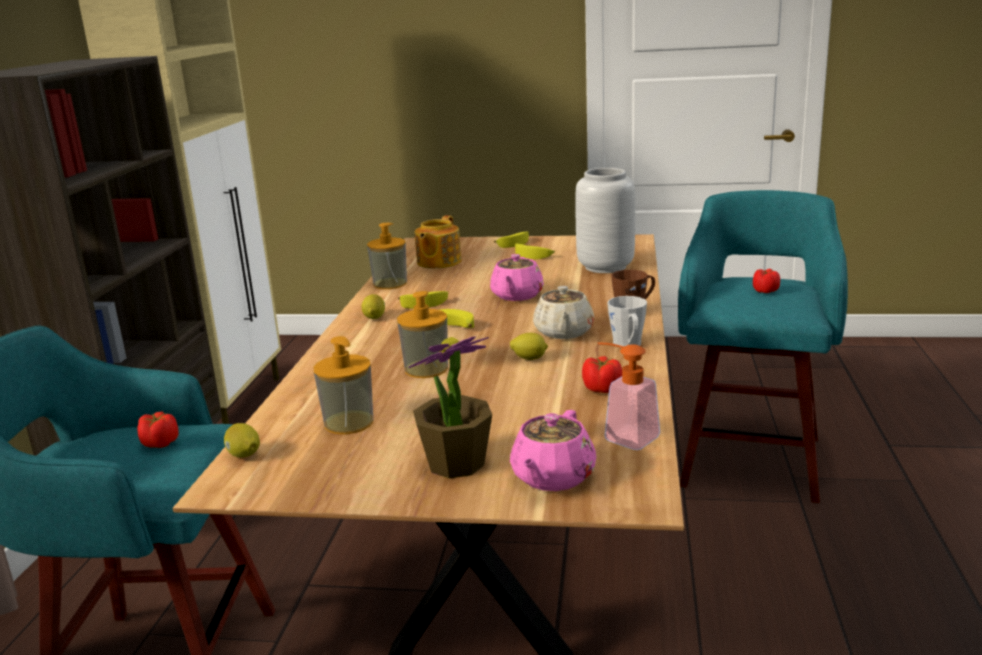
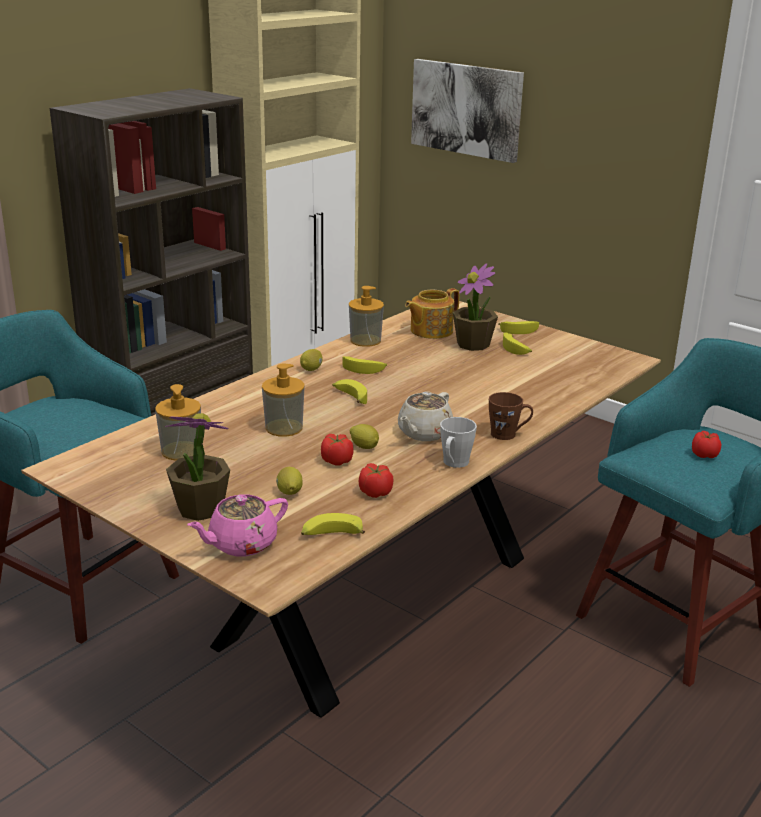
camera: 30 degrees right, 5 degrees up
(160, 443) = (92, 421): tomato -> tomato (336, 461)
(244, 455) = (96, 450): lemon -> lemon (289, 493)
(328, 71) = (466, 109): none -> picture
(492, 262) = (473, 344): none -> potted plant
(516, 296) = (441, 385): pink teapot -> none
(606, 267) = (558, 382): grey vase -> none
(624, 436) = (331, 535): soap dispenser -> banana

